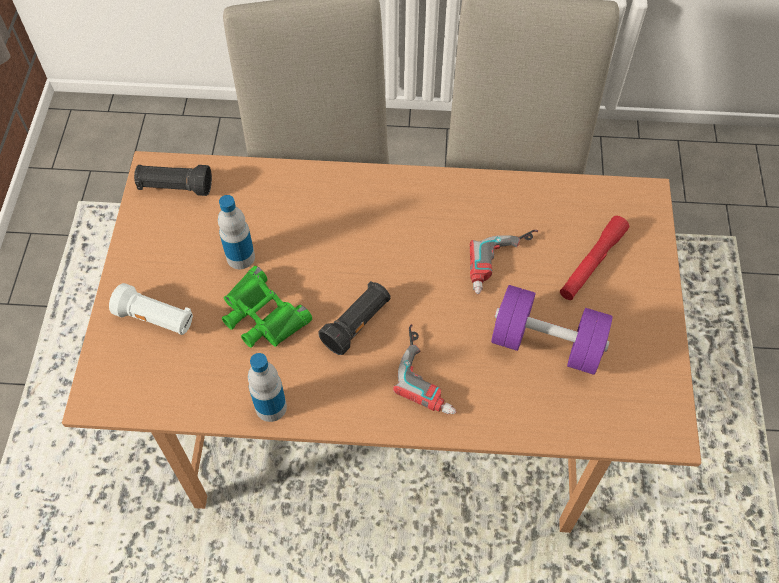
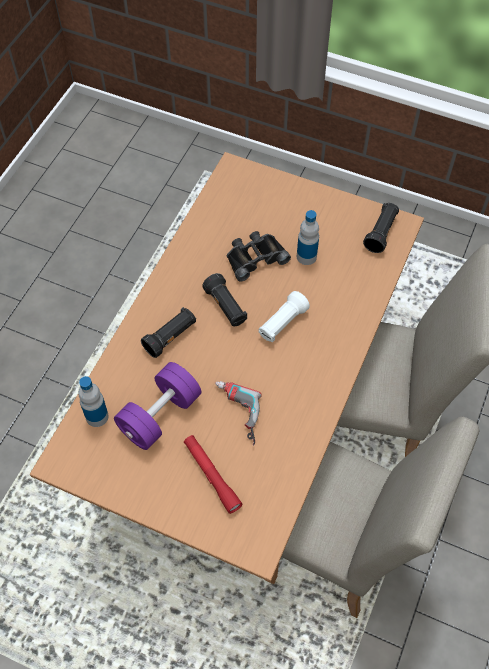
camera: 110 degrees right, 0 degrees up
(156, 319) = (276, 204): white flashlight -> white flashlight (282, 323)
(262, 316) = (255, 257): green binoculars -> black binoculars
(271, 407) = (188, 247): bottle -> bottle (97, 416)
(431, 373) = (170, 337): power drill -> black flashlight

